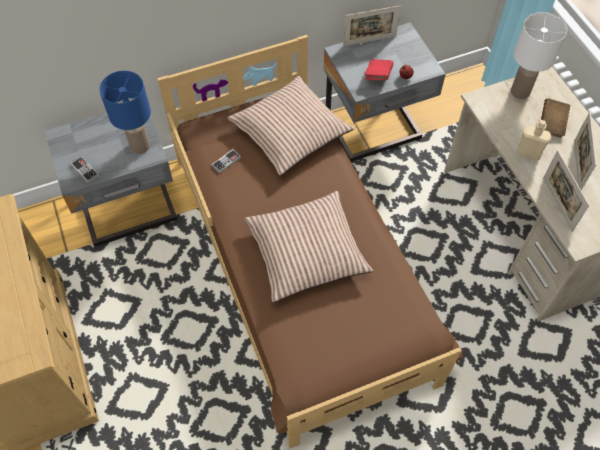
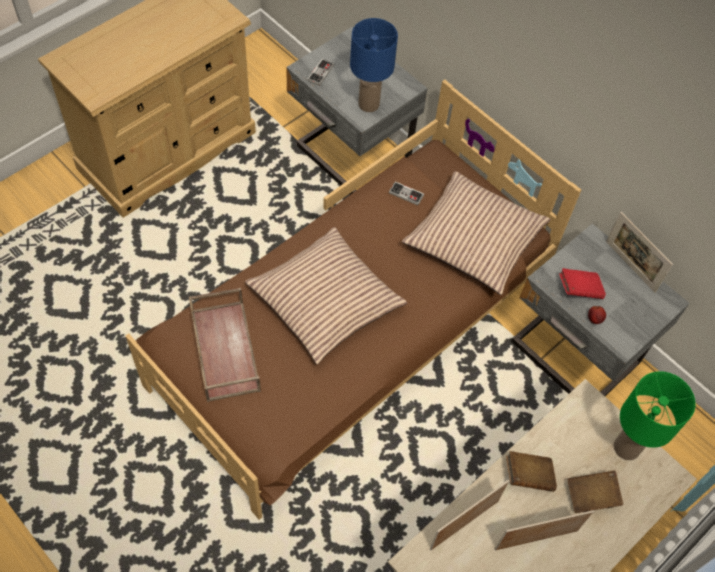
camera: 65 degrees right, 0 degrees up
(324, 343) = (224, 349): none -> brown tray
(520, 91) = (627, 448): white table lamp -> green table lamp
(528, 153) = (528, 476): beige bottle -> brown book

